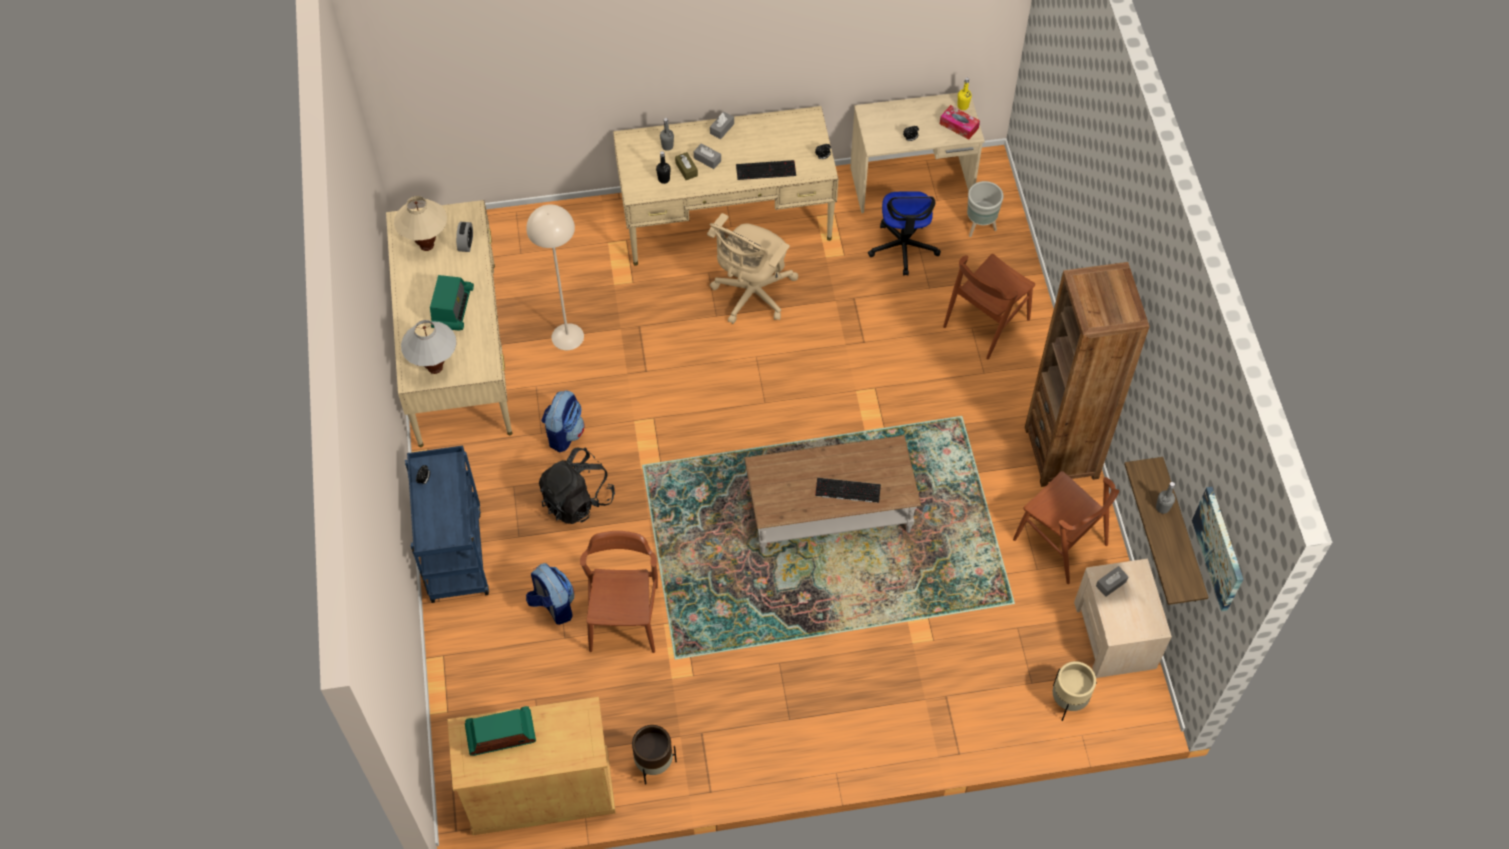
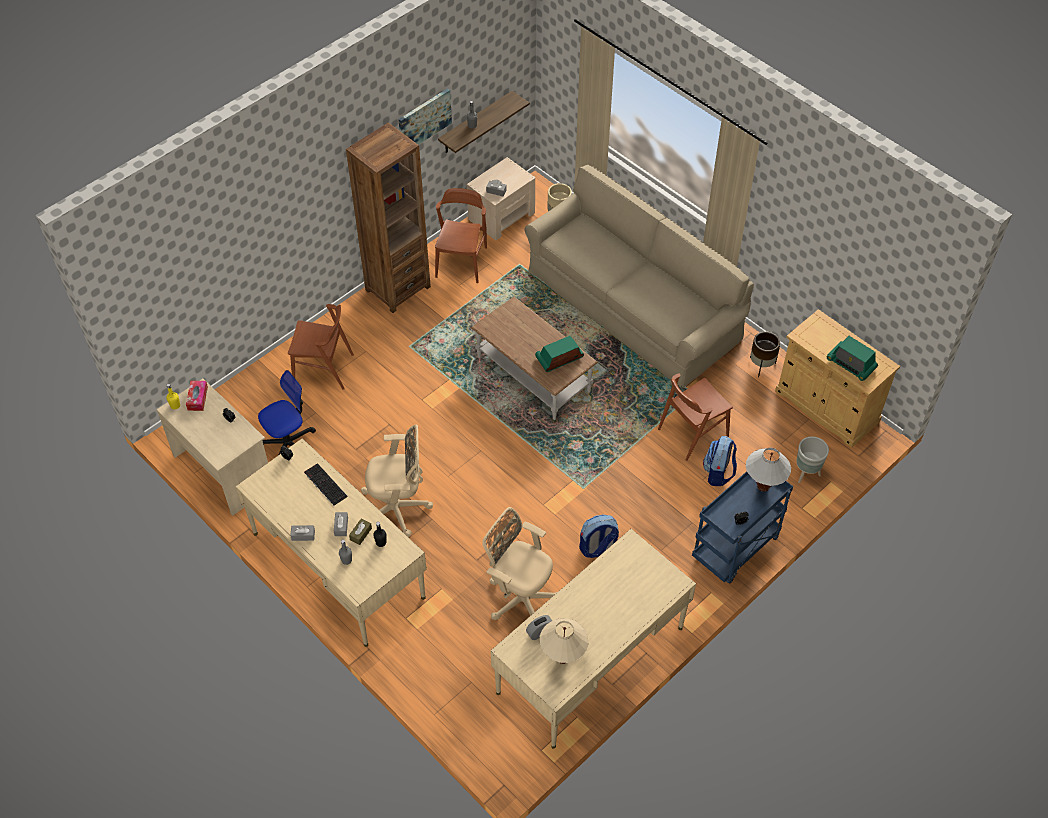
camera: 125 degrees left, 5 degrees down
(435, 368) = (657, 574): white table lamp -> white table lamp (763, 486)
(452, 309) = (602, 599): radio -> radio (559, 358)
(568, 337) = (520, 598): beige floor lamp -> beige office chair
(577, 500) = (639, 507): black backpack -> none
(847, 491) = (535, 332): keyboard -> none
(855, 687) = (633, 305): none -> beige sofa
(979, 227) = (240, 411): grey planter -> grey planter (806, 474)
(1219, 548) = (504, 59): picture -> picture (424, 120)

